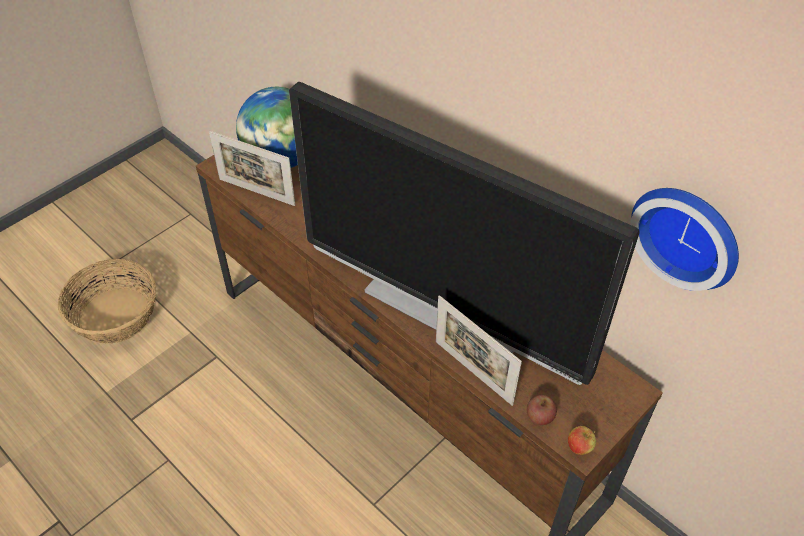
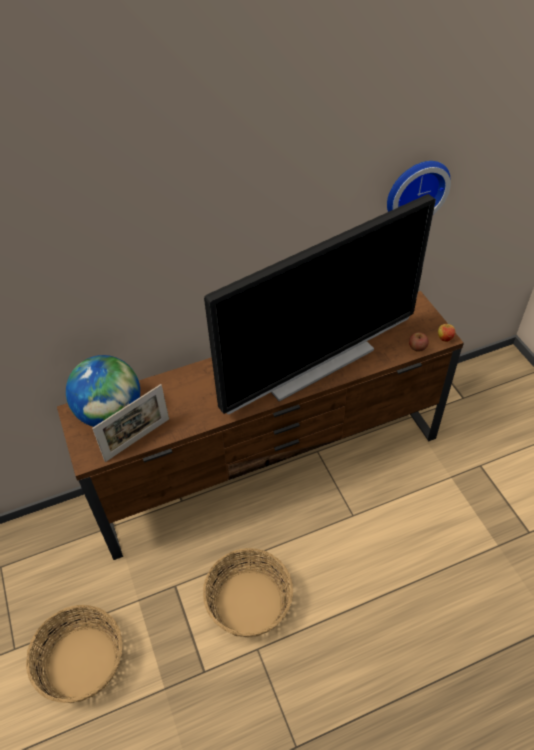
camera: 65 degrees left, 0 degrees up
(219, 432) = (250, 602): none -> basket
(473, 372) = (372, 366): picture frame -> none

